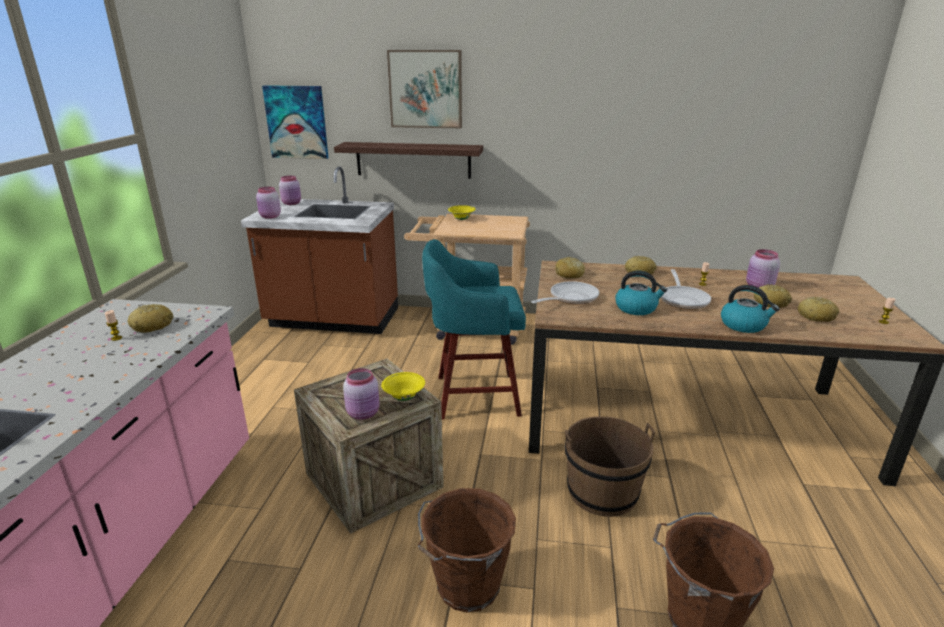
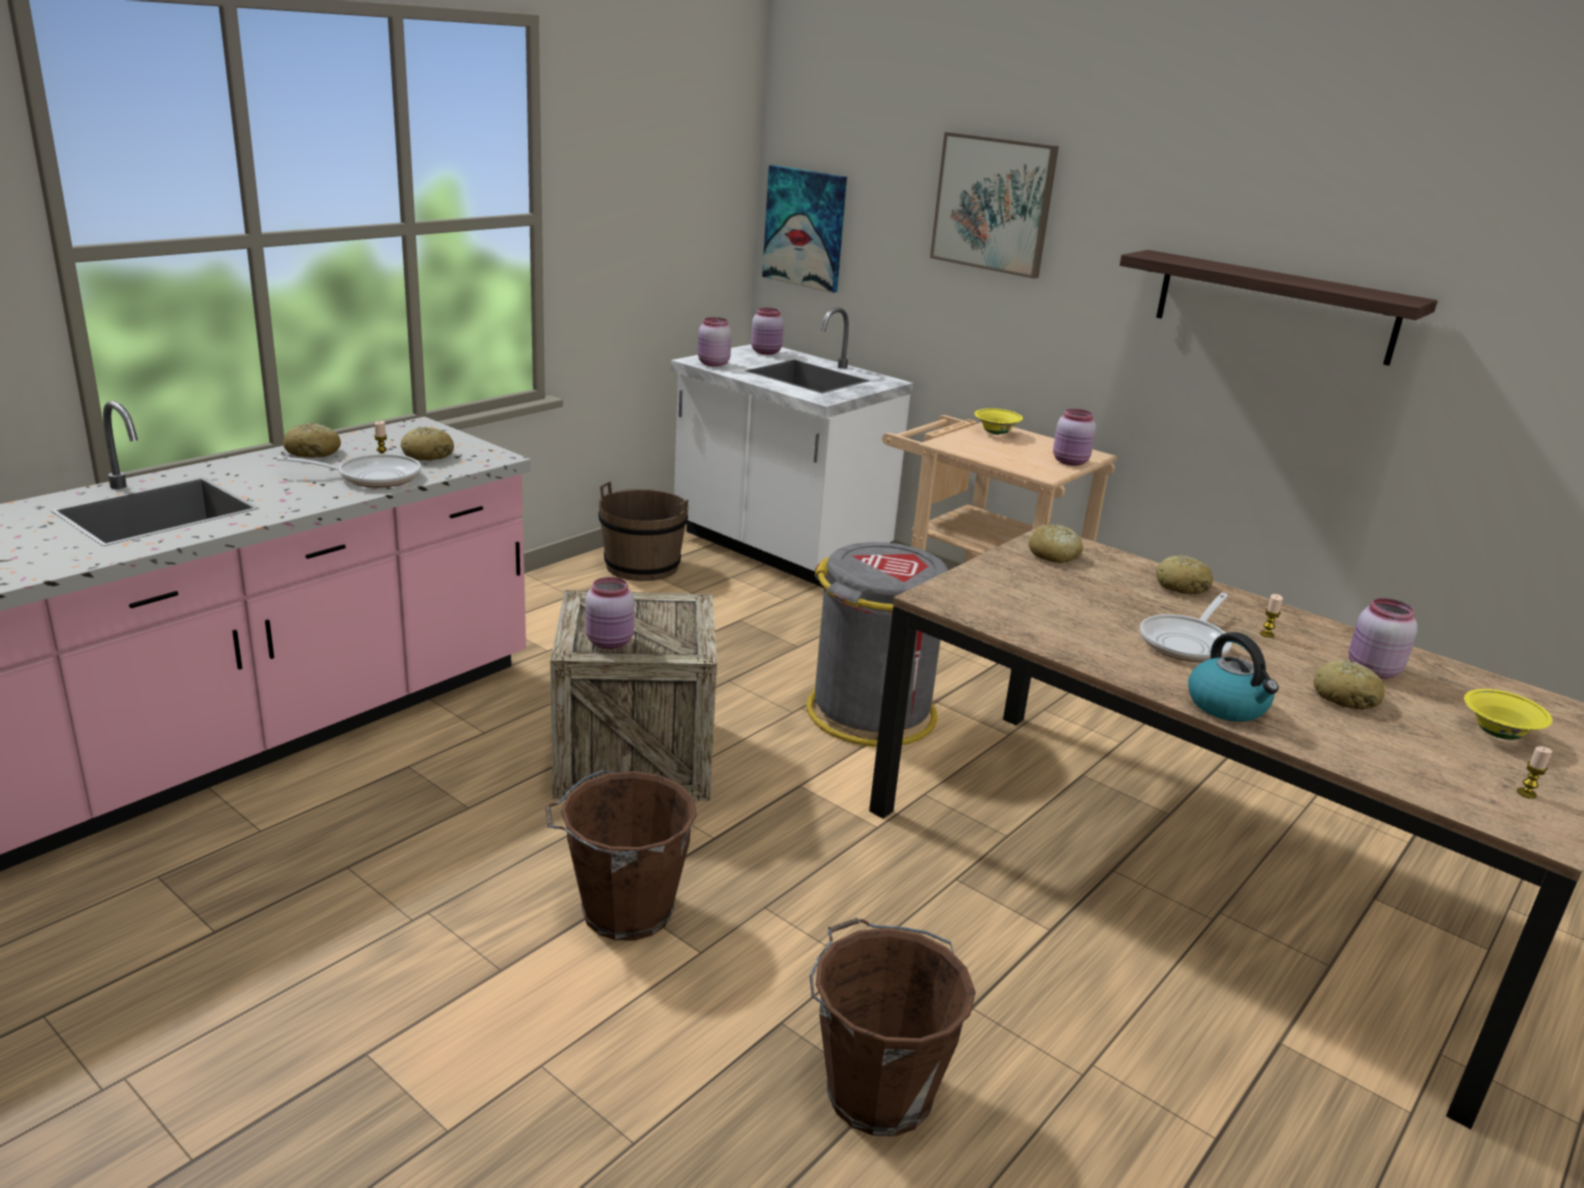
camera: 30 degrees right, 0 degrees up
(333, 319) = (778, 549): brown counter -> white counter
(404, 397) = (677, 643): yellow bowl -> yellow bowl (1498, 734)
(413, 160) = (955, 318): shelf -> shelf (1274, 306)
(473, 395) = (872, 713): turquoise stool -> grey trash can
(515, 225) = (1071, 462): none -> pink jar
(570, 298) = (999, 584): frying pan -> frying pan (372, 477)
(602, 492) = (920, 900): brown bucket -> brown bucket (642, 566)
(636, 308) = (1083, 628): kettle -> none
(816, 316) = (1397, 741): bread -> bread (313, 452)

